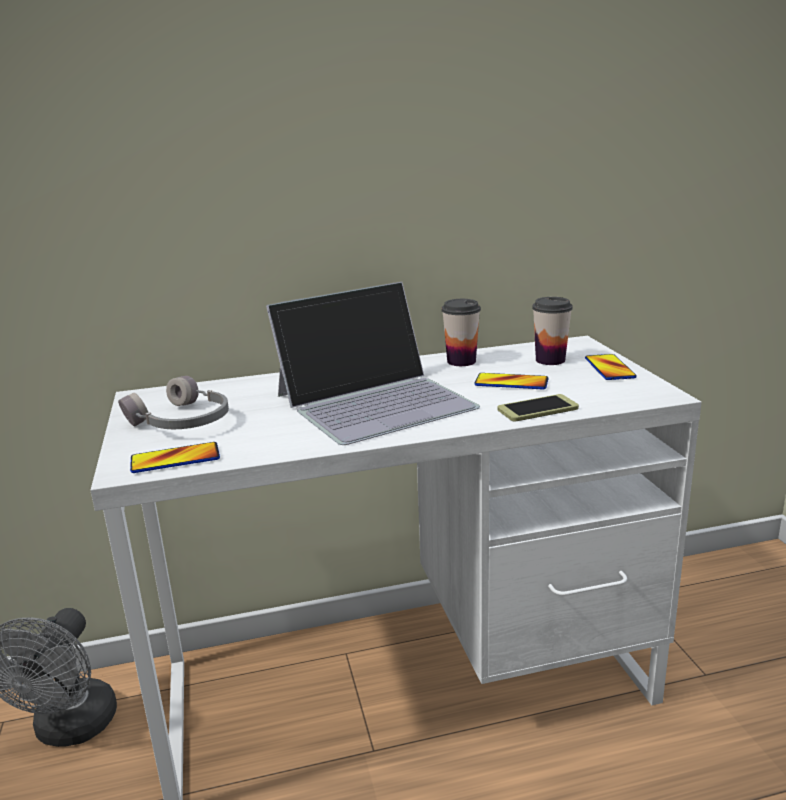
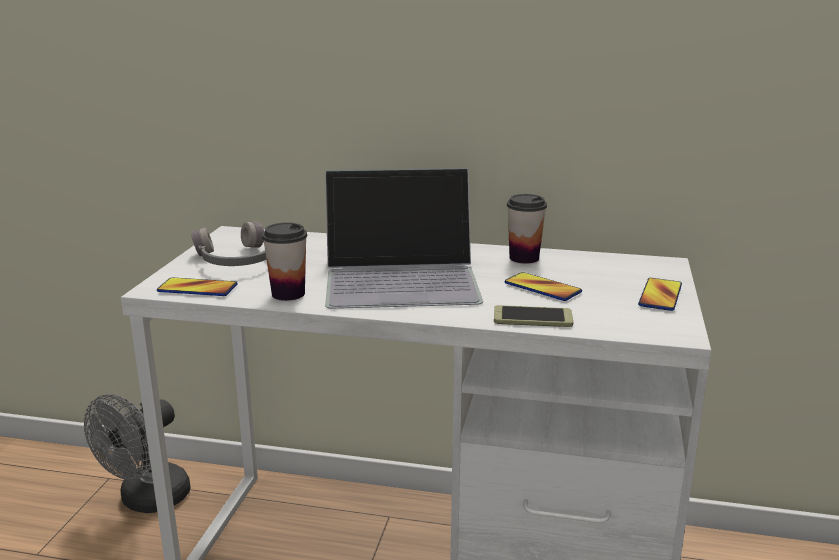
camera: 25 degrees right, 0 degrees up
(550, 360) = (611, 275): cup -> cup (288, 294)

